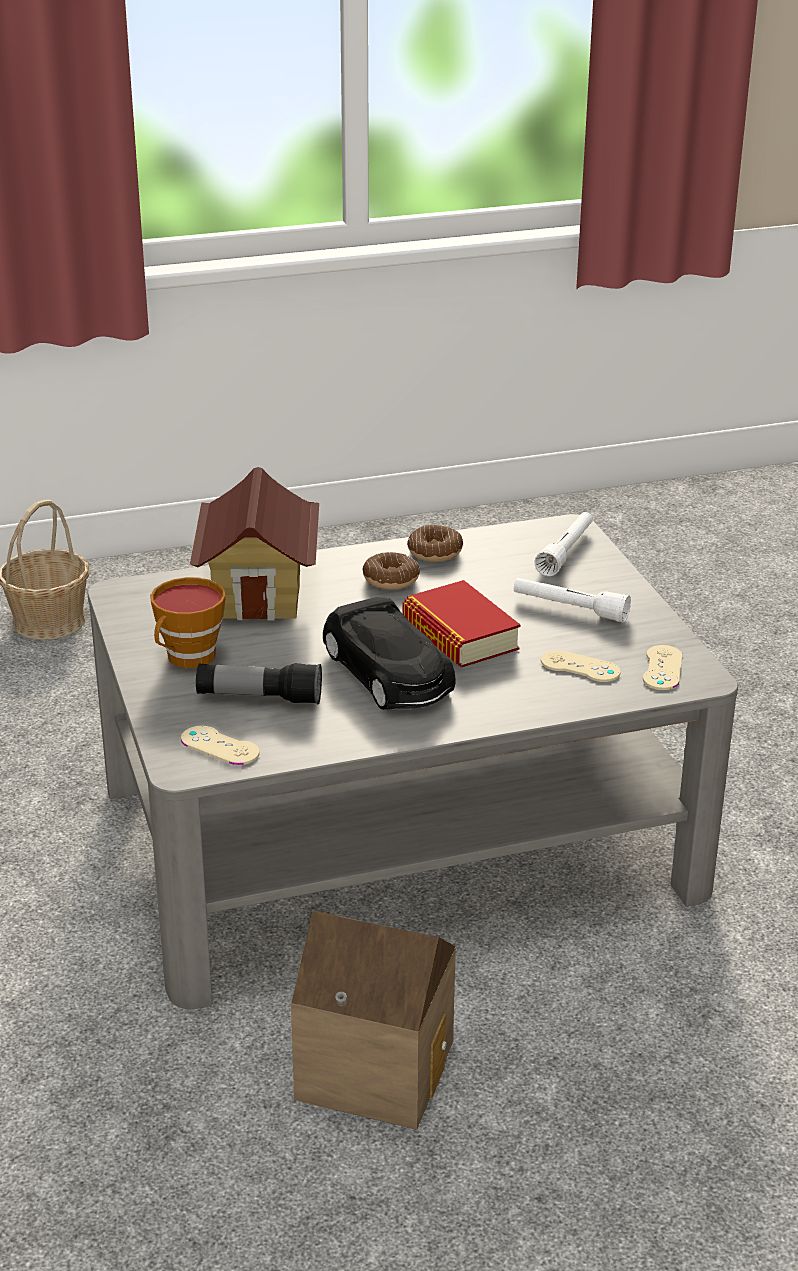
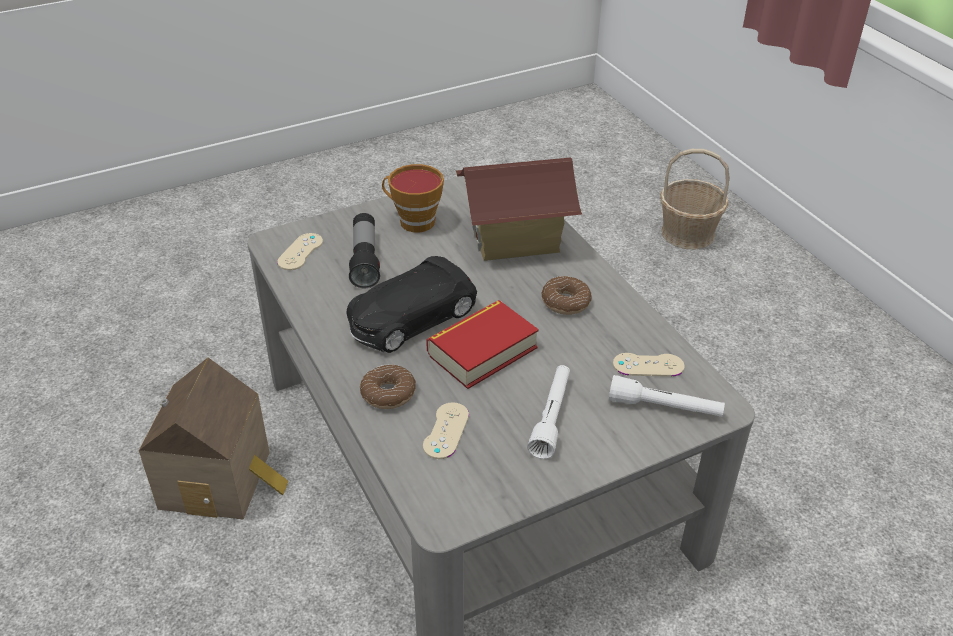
camera: 80 degrees right, 10 degrees up
(435, 552) = (626, 322): donut -> donut (388, 393)
(662, 668) = (456, 490): beige game controller -> beige game controller (648, 365)

